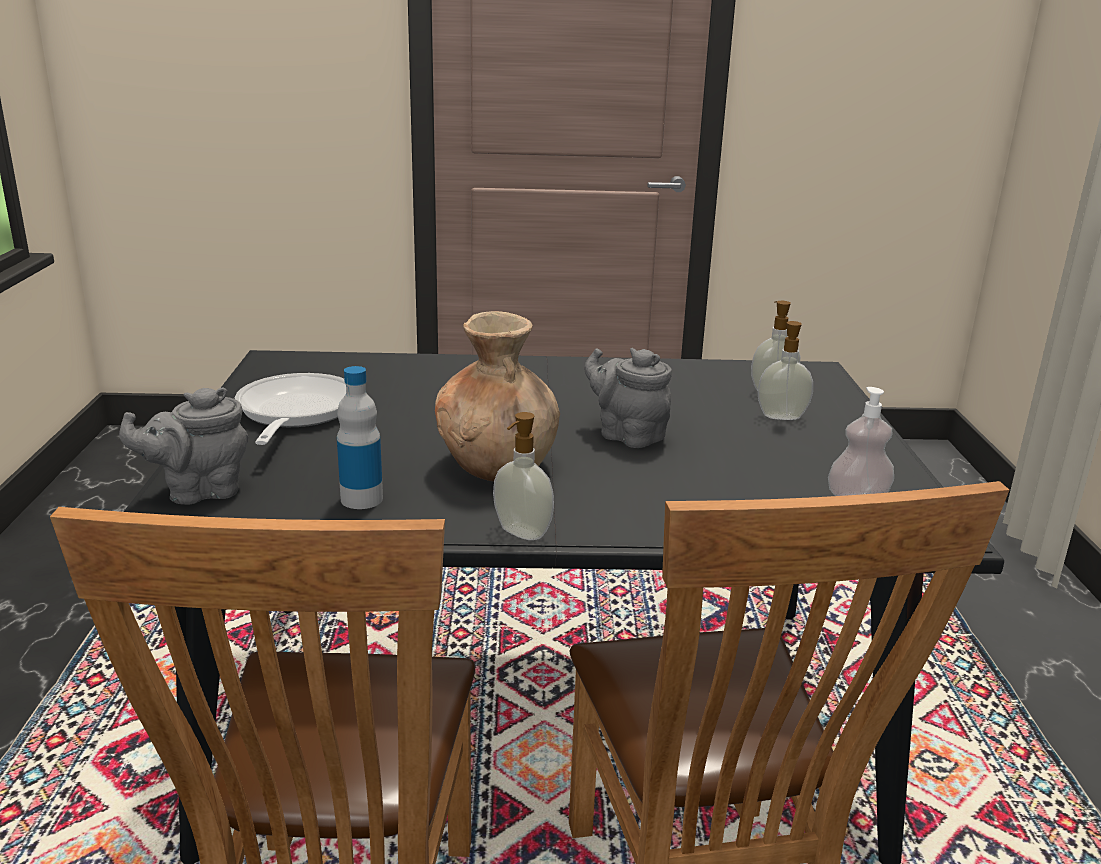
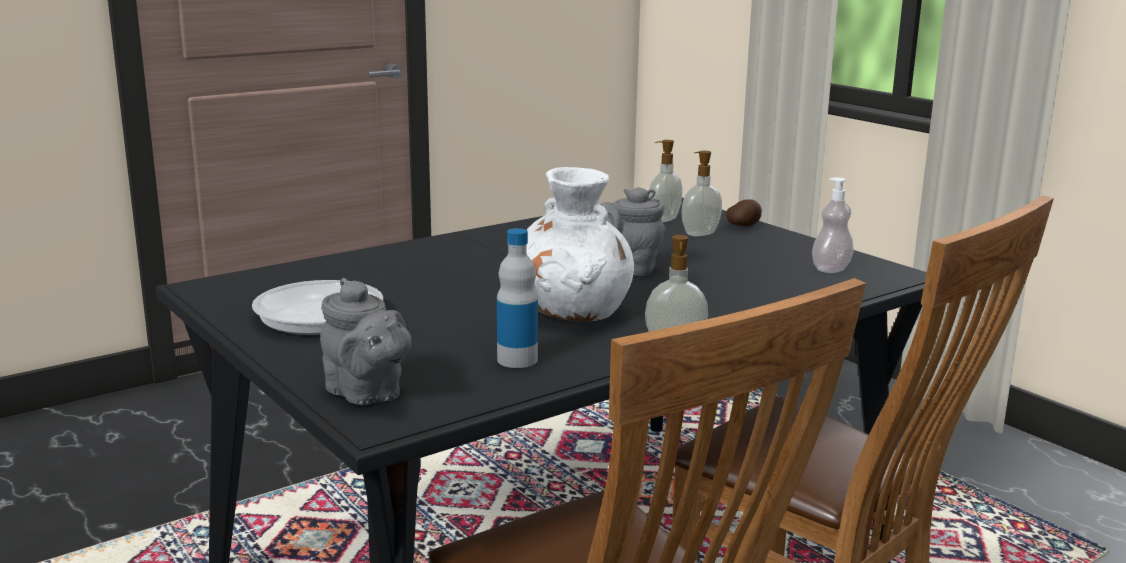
camera: 35 degrees left, 5 degrees down
(199, 491) = (367, 394): grey teapot -> grey teapot turned 75 degrees counterclockwise
(498, 466) = (574, 312): brown vase -> white vase
(849, 420) = (743, 226): none -> potato

